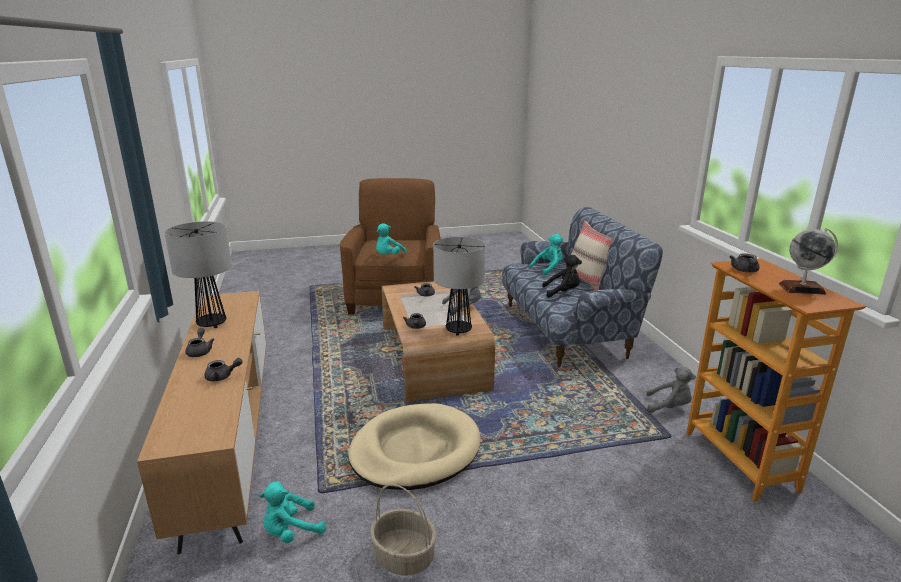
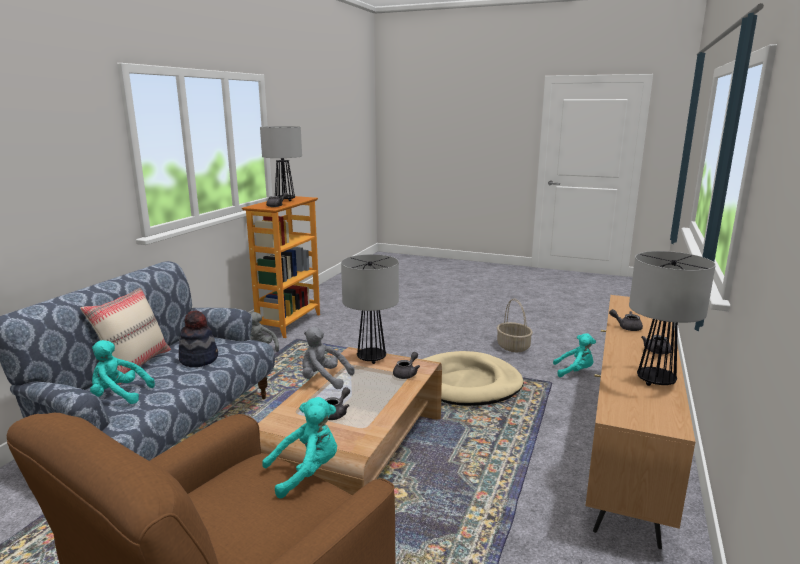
camera: 145 degrees left, 5 degrees down
(562, 292) = (199, 359): black plush toy -> hat
(802, 288) = (285, 200): globe -> table lamp

